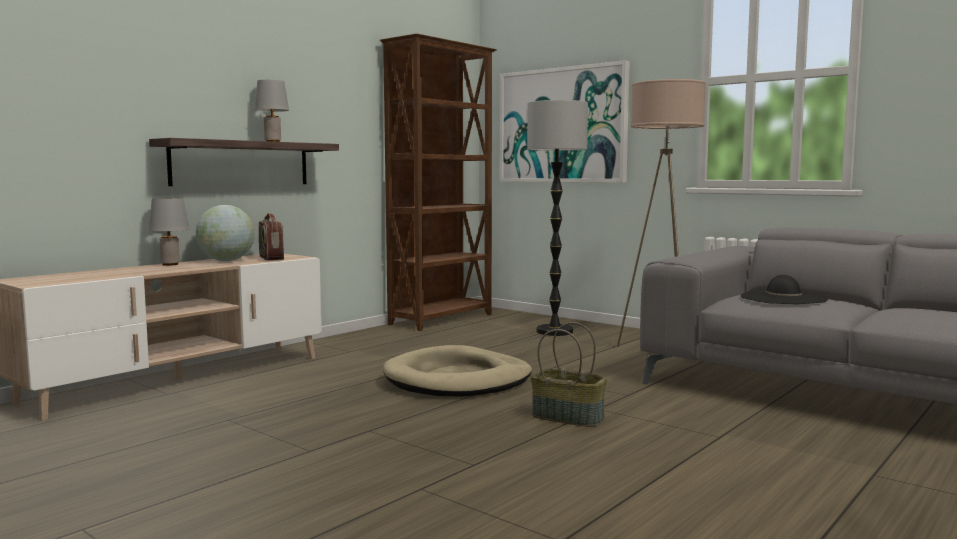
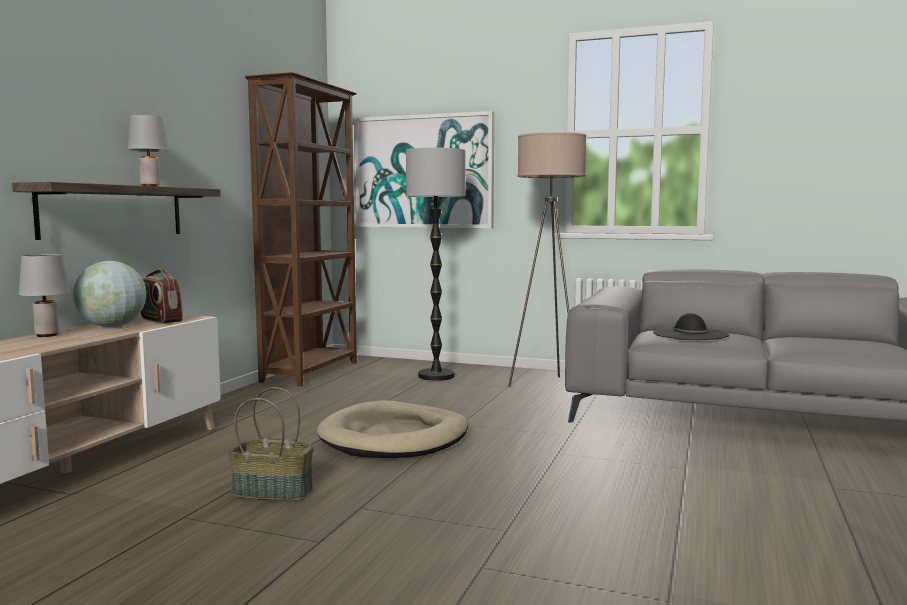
camera: 20 degrees left, 0 degrees up
(568, 417) = (540, 466): basket -> basket (273, 491)

